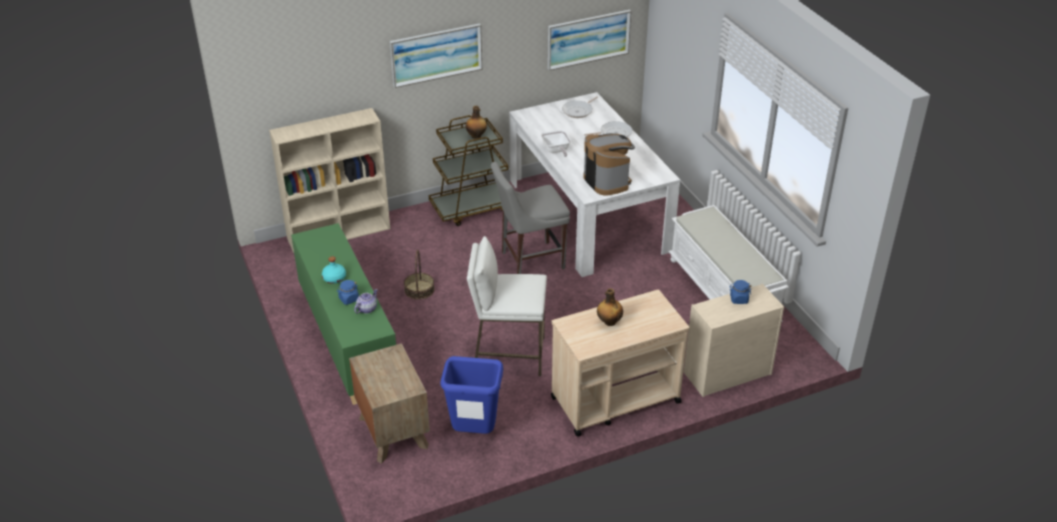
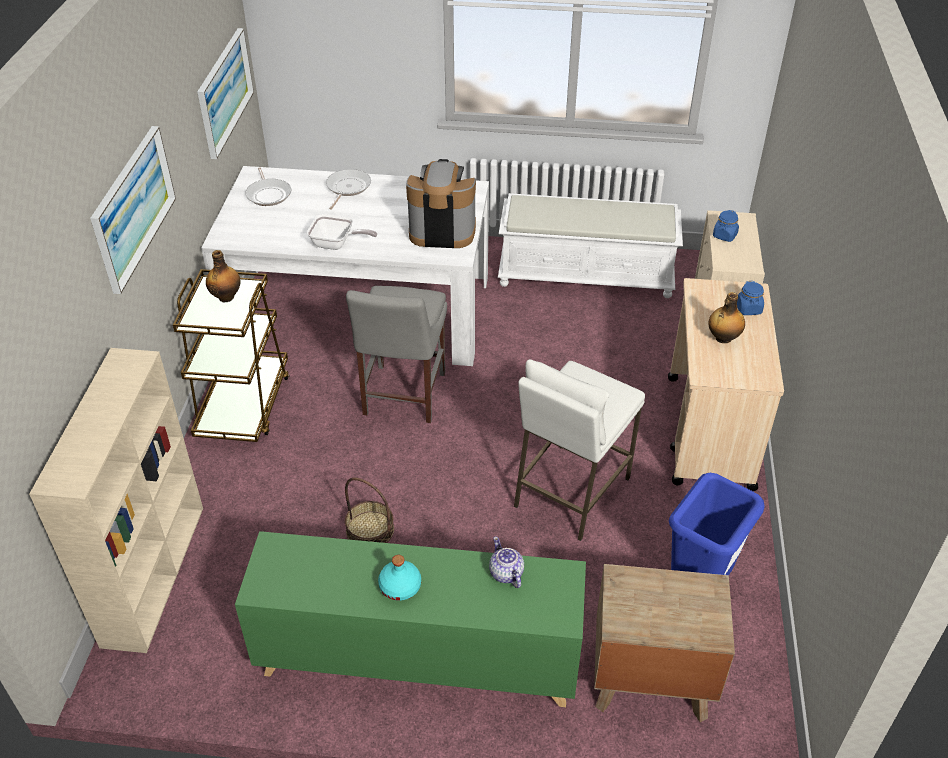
camera: 60 degrees left, 5 degrees up
(348, 299) = (466, 587): blue jar -> blue jar (748, 309)

